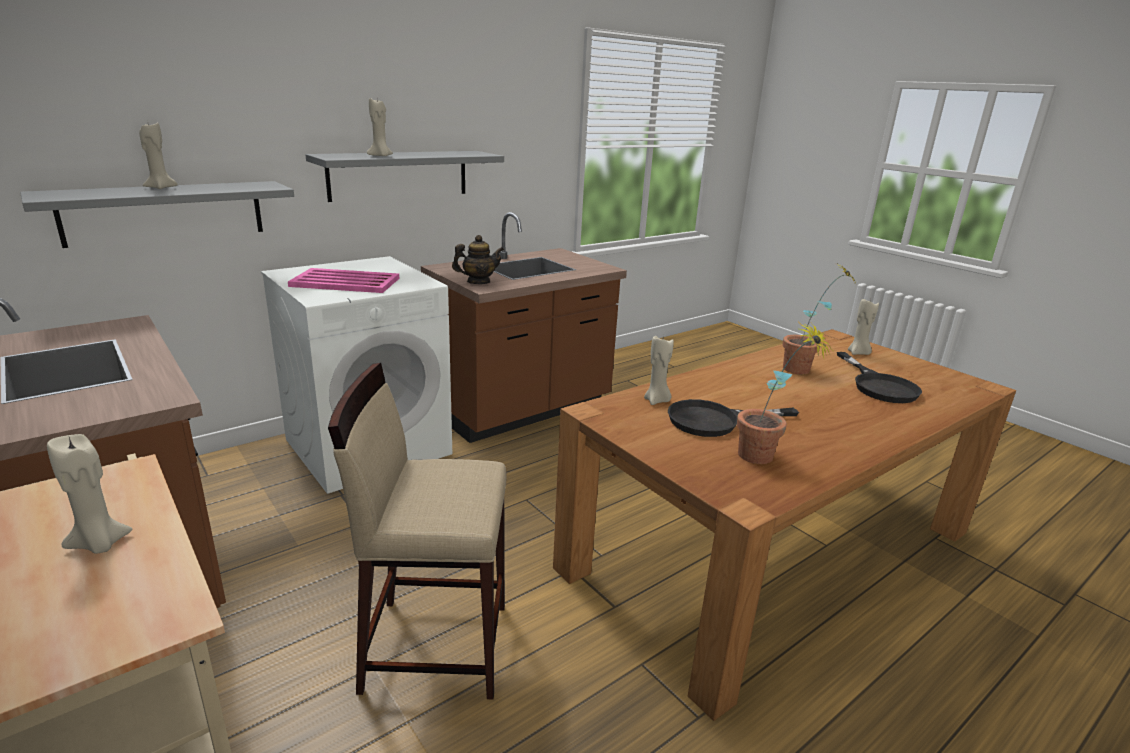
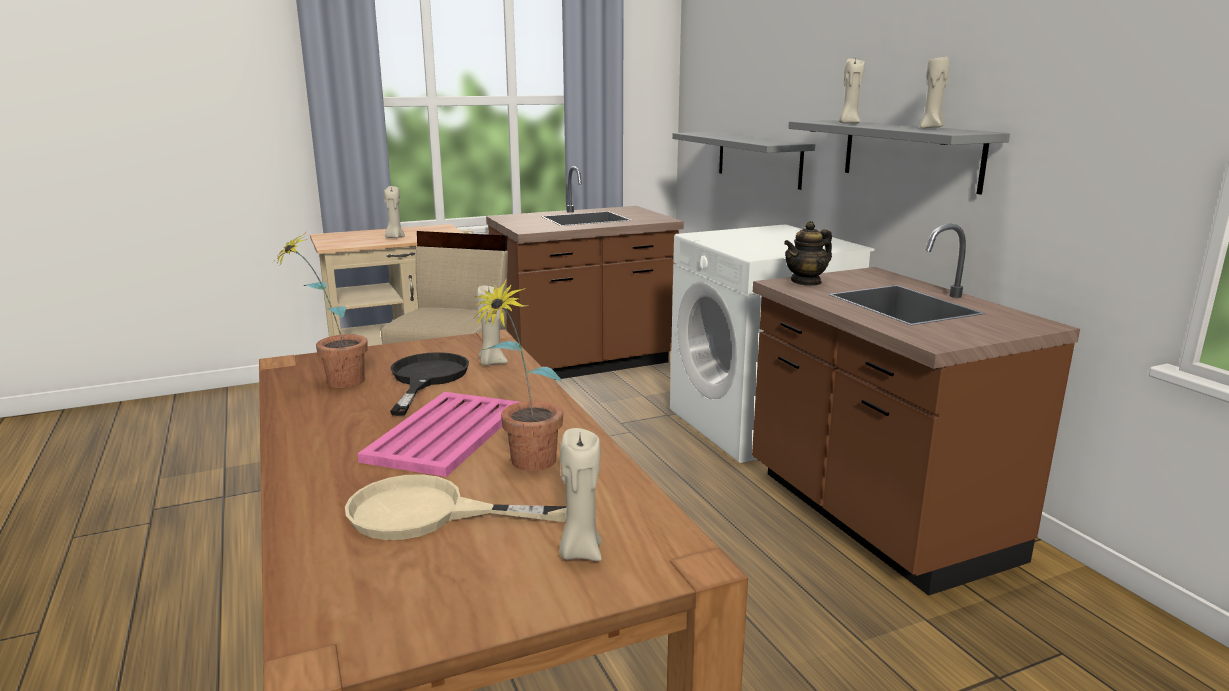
camera: 105 degrees right, 5 degrees down
(160, 187) = (746, 137): beige candle -> beige candle (931, 128)
(346, 282) = (751, 239): pink tray -> pink tray (444, 434)
(478, 282) = (806, 282): teapot -> teapot turned 60 degrees clockwise
(879, 385) = (427, 513): black frying pan -> beige frying pan

